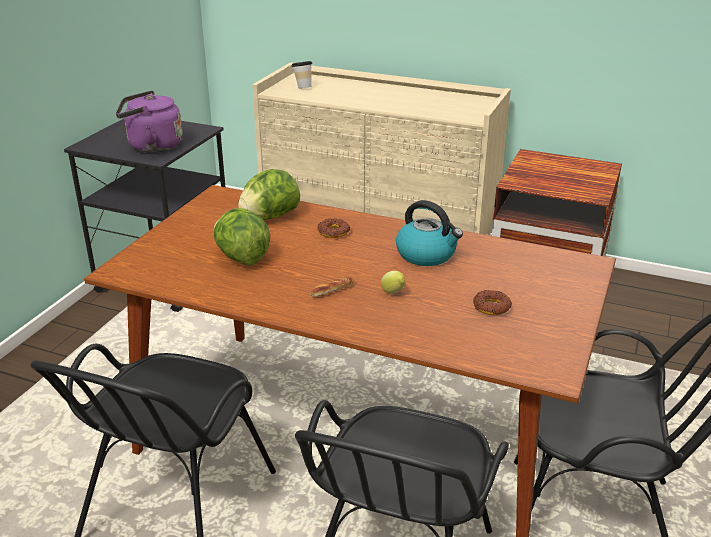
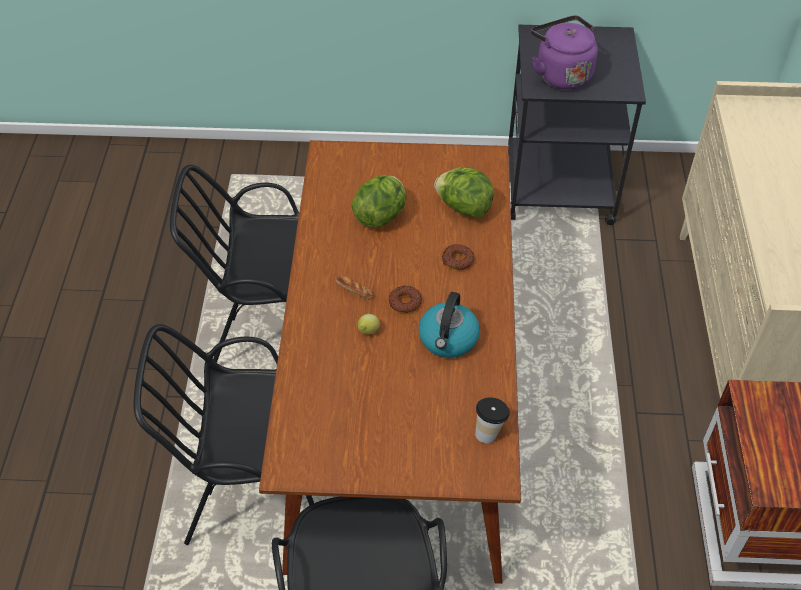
camera: 70 degrees right, 20 degrees up
(302, 87) = (767, 121): cup -> cup (489, 431)
(491, 307) = (373, 407): donut -> donut (404, 302)

